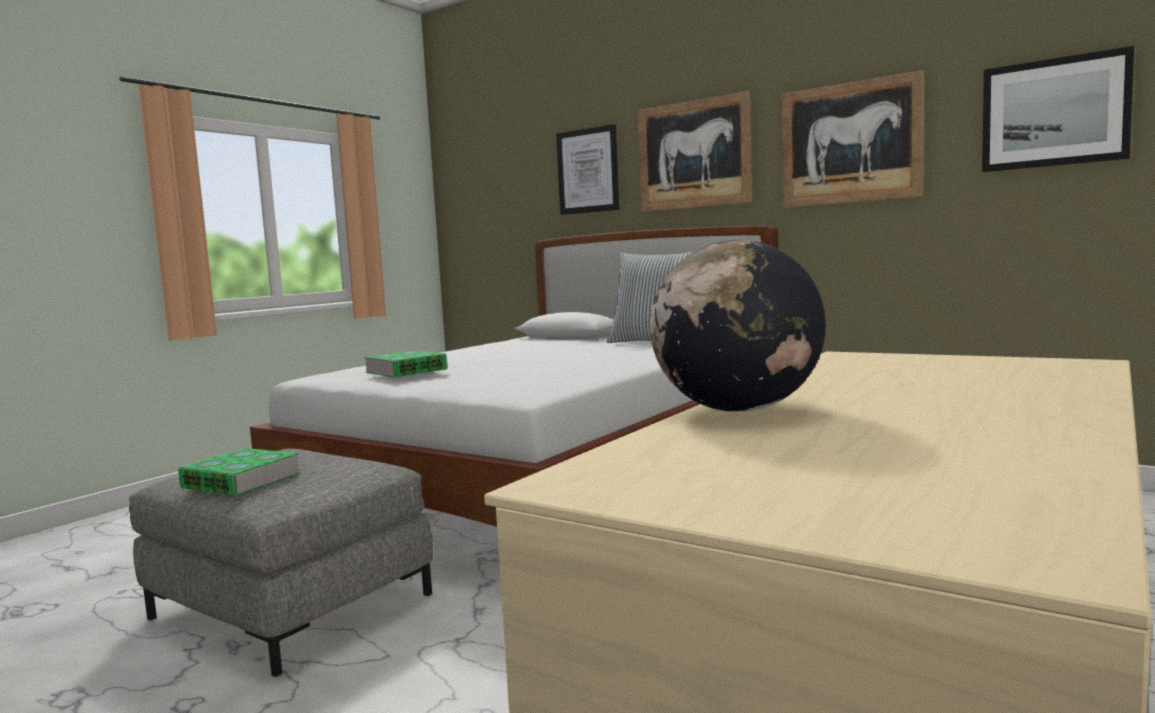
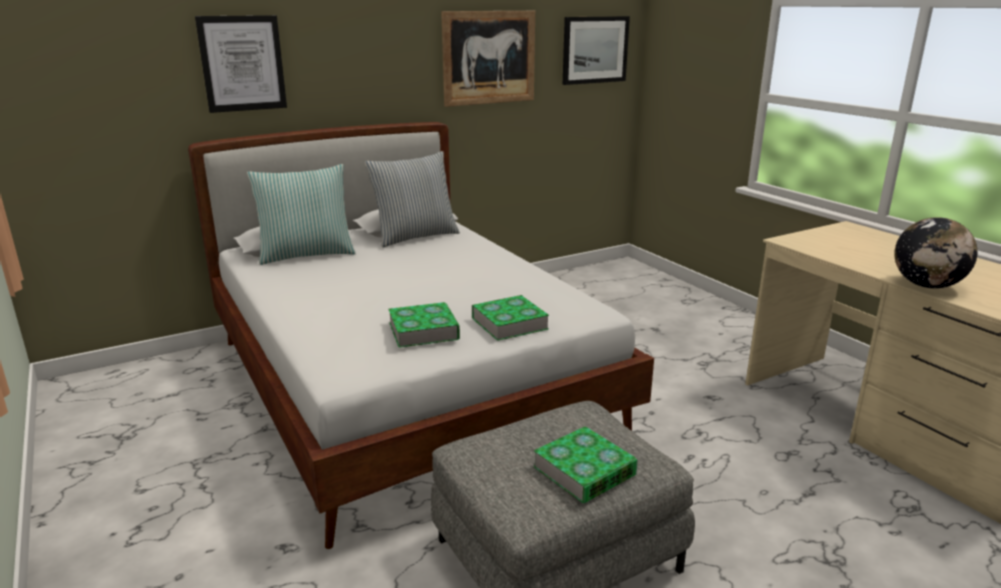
camera: 65 degrees left, 15 degrees up
(455, 382) = (509, 323): none -> book
(556, 340) = (306, 255): none -> pillow
(693, 154) = (364, 56): picture -> none

